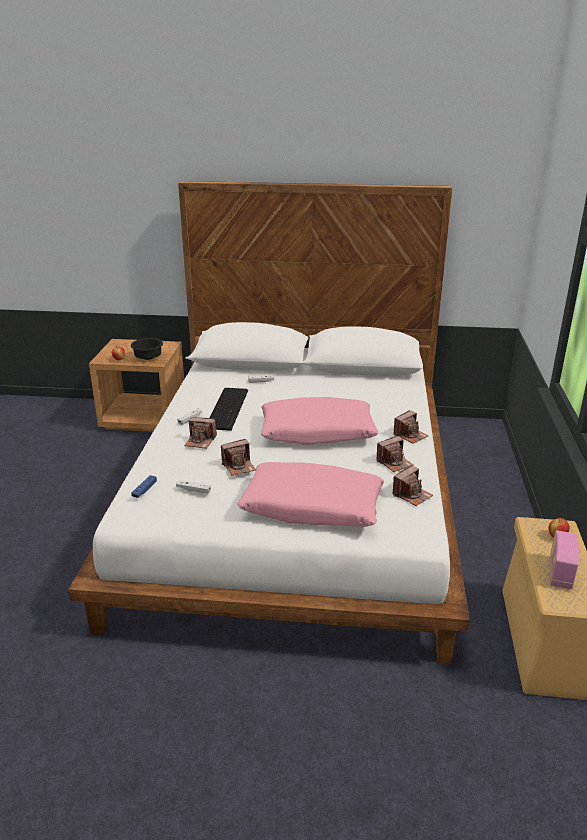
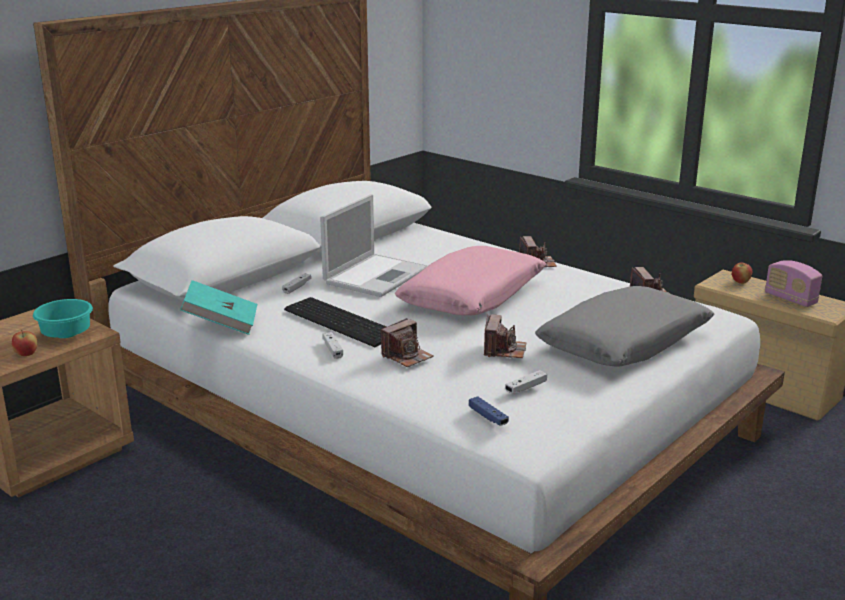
camera: 55 degrees left, 5 degrees down
(147, 357) = (64, 335): black bowl -> turquoise bowl
(189, 382) = (221, 324): none -> turquoise book
(307, 394) = (376, 275): none -> laptop
(312, 507) = (624, 343): pink pillow -> grey pillow
(394, 463) = (584, 284): camera -> none

